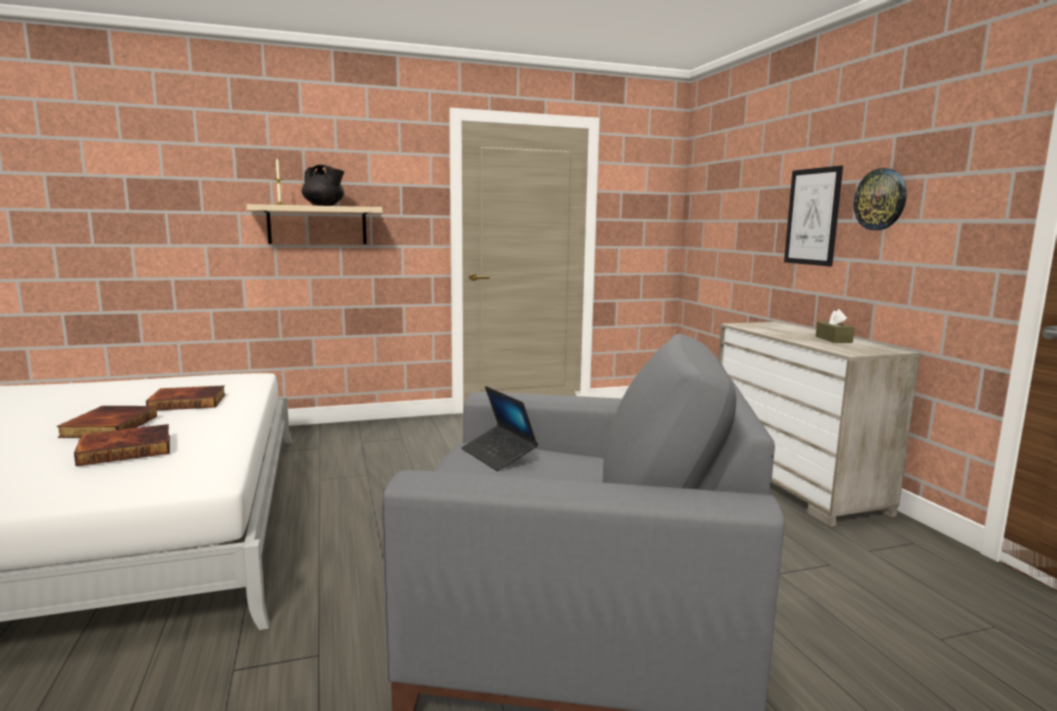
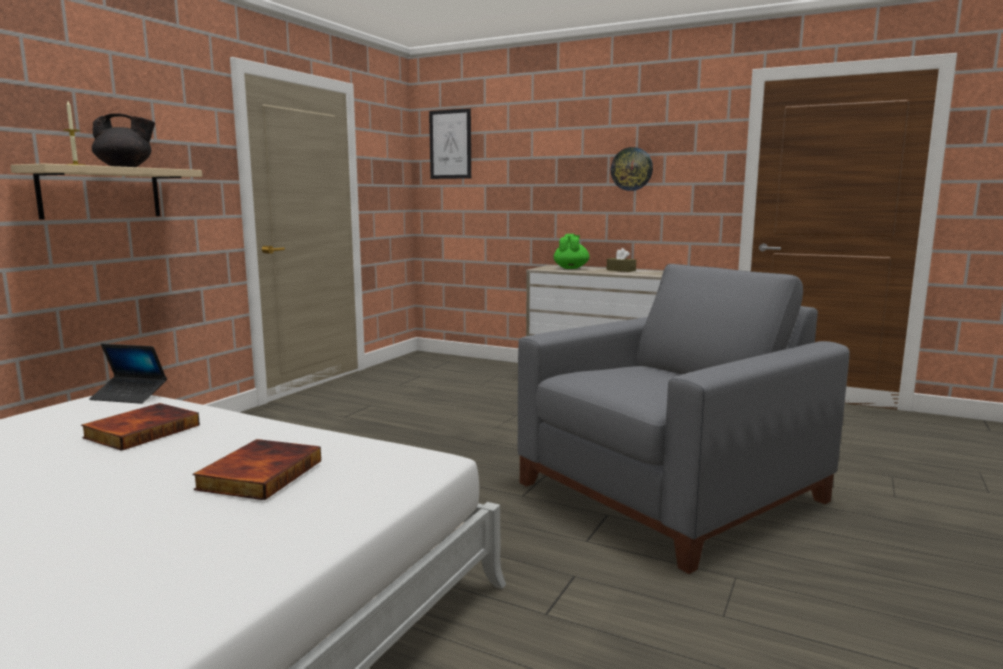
camera: 45 degrees left, 0 degrees up
(108, 426) = (147, 470): book -> none
(498, 455) = (605, 375): laptop -> laptop (129, 396)
(781, 328) = (571, 268): none -> green teapot
(812, 217) = (570, 181): picture -> picture (450, 144)

